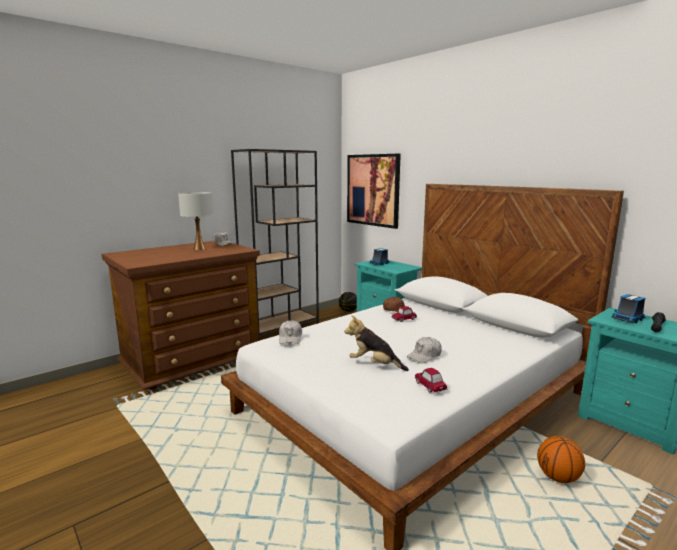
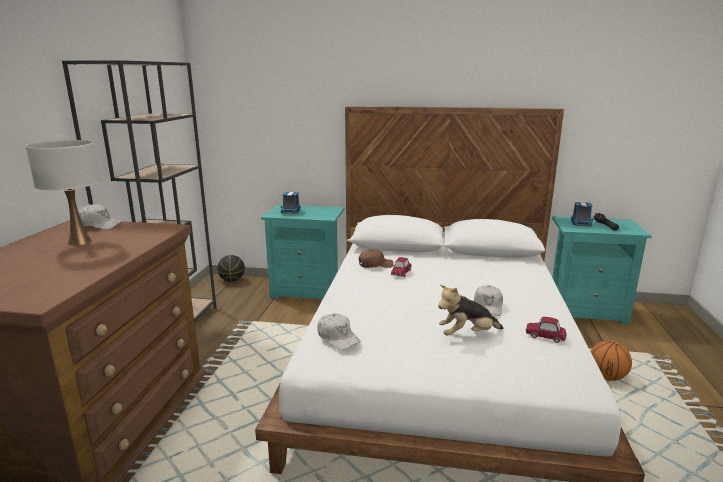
camera: 40 degrees left, 5 degrees up
(373, 190) = (252, 116): picture -> none

